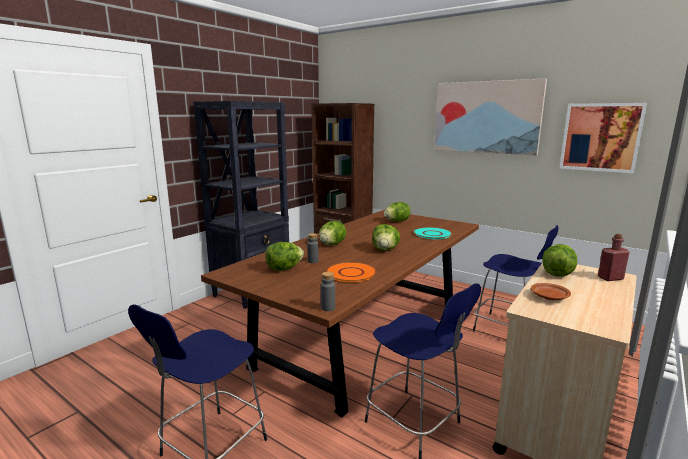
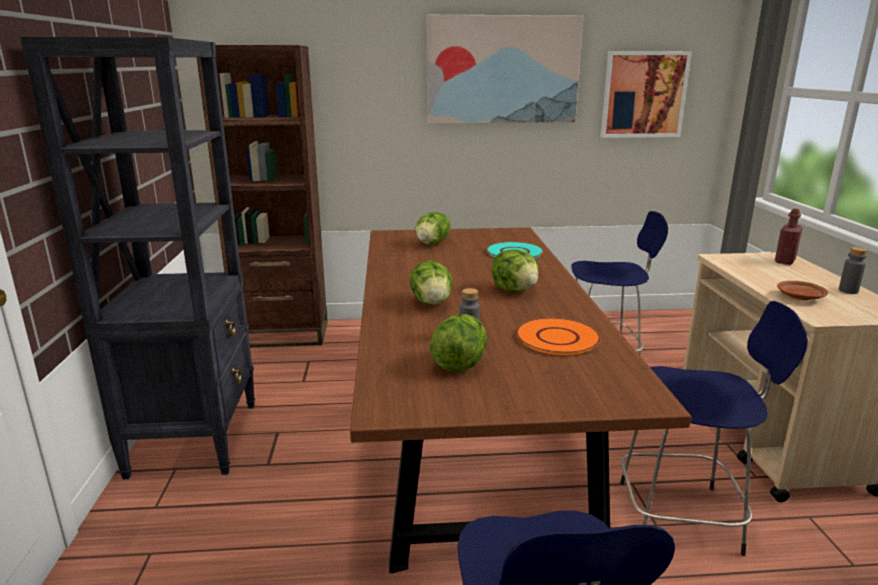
camera: 40 degrees left, 5 degrees up
(328, 308) = (652, 399): grey bottle -> grey bottle (848, 291)
(557, 274) = (745, 268): lettuce -> none

